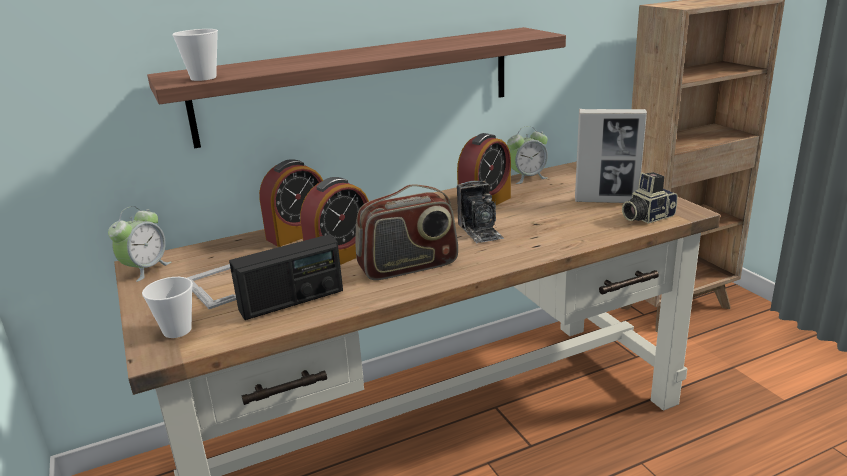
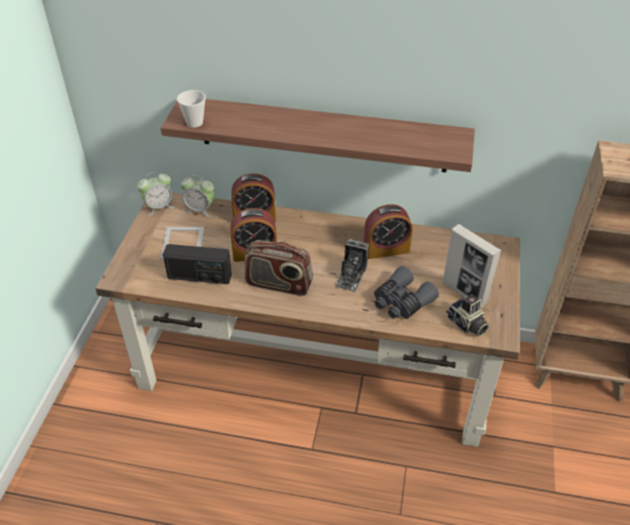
camera: 35 degrees right, 20 degrees up
(177, 330) = (135, 267): cup -> none
(527, 178) = (447, 237): alarm clock -> alarm clock (200, 210)
(561, 227) = (401, 302): none -> grey binoculars
(646, 217) = (466, 325): camera -> camera turned 135 degrees counterclockwise

